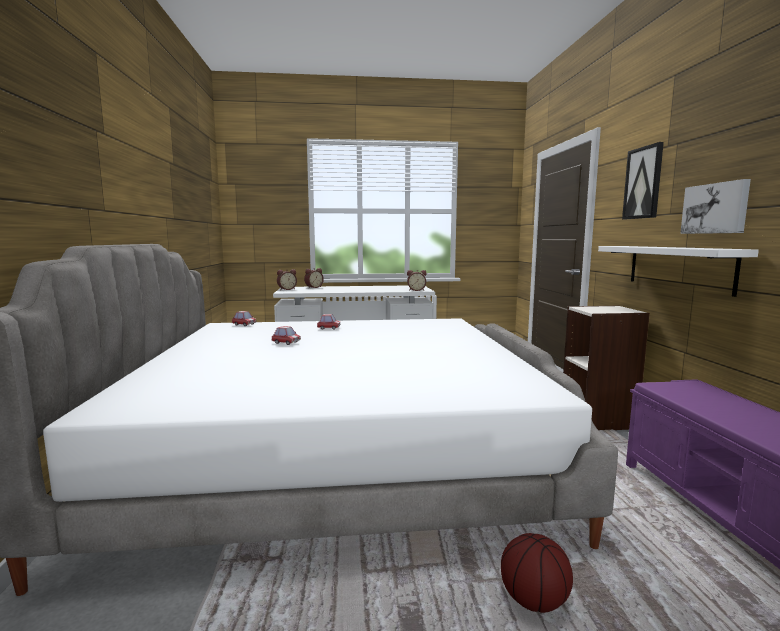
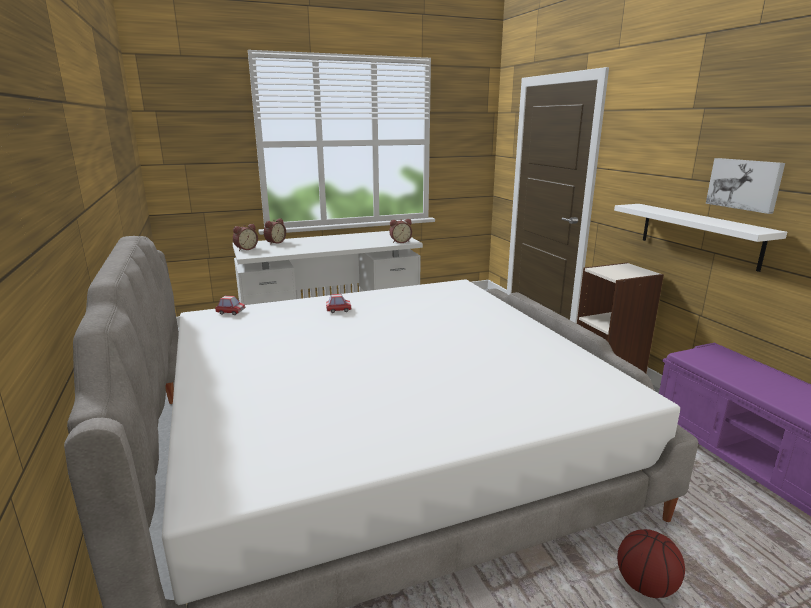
camera: 15 degrees left, 10 degrees up
(286, 342) = (313, 342): toy car -> none
(643, 183) = (662, 141): picture -> none

